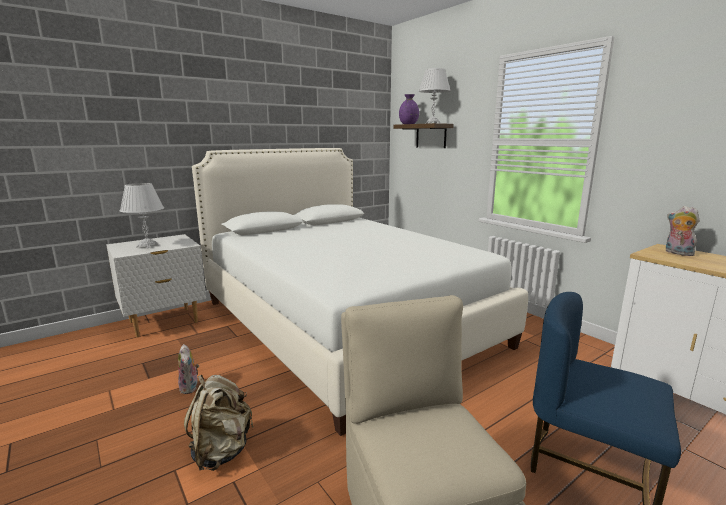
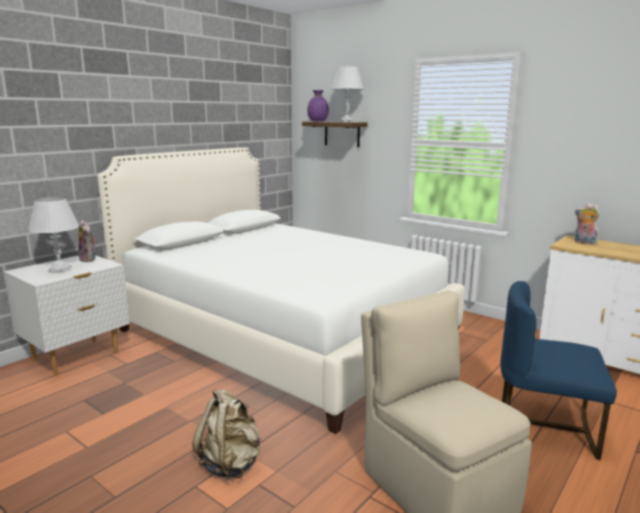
camera: 15 degrees left, 0 degrees up
(190, 387) = (158, 416): plush toy -> plush toy (89, 259)

